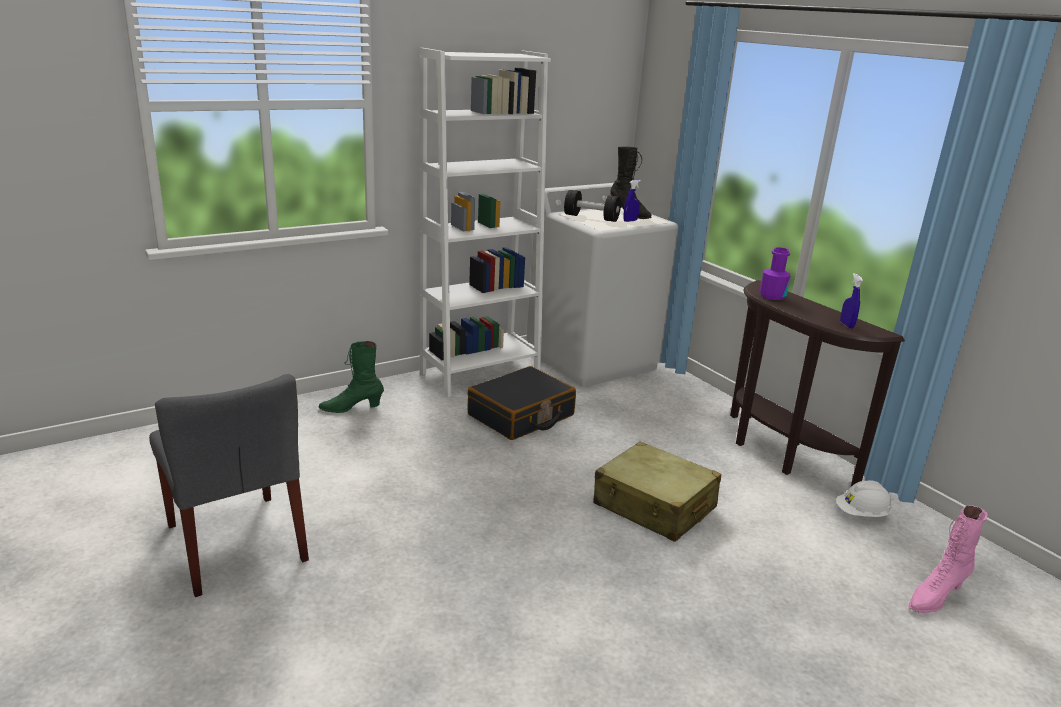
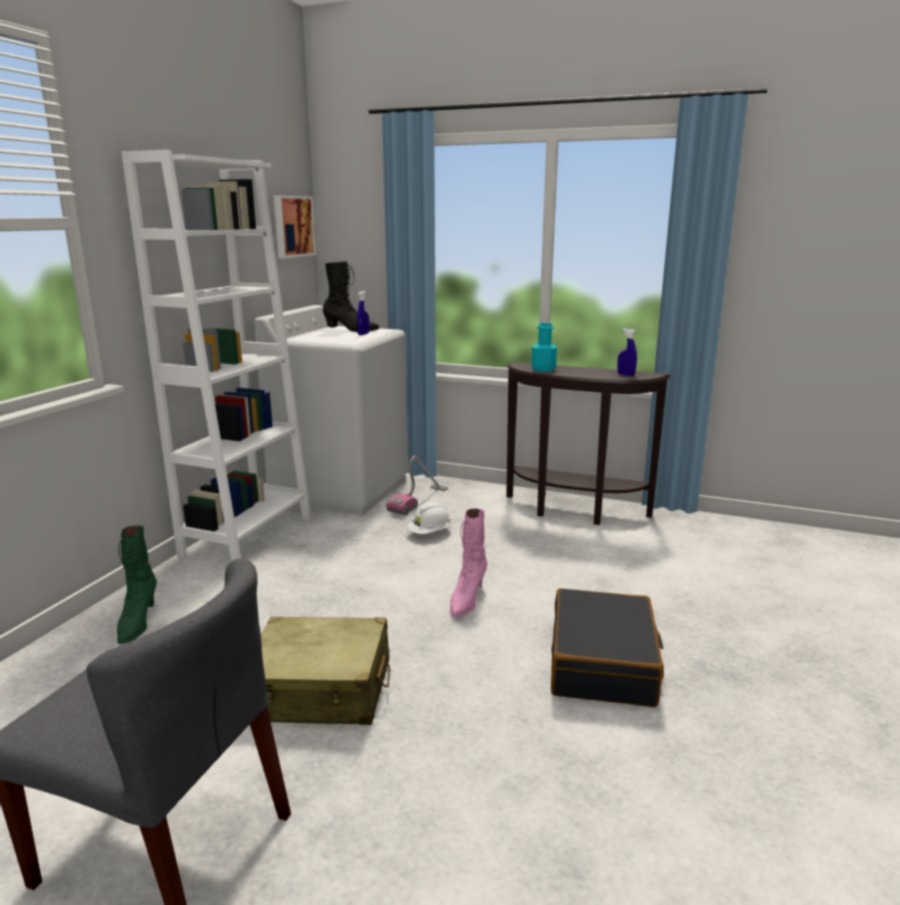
camera: 35 degrees left, 5 degrees down
(351, 408) = (137, 623): green boot -> green boot turned 45 degrees counterclockwise
(521, 416) = (338, 560): black suitcase -> black suitcase (603, 663)
(591, 218) = (325, 337): black dumbbell -> none
(605, 107) = (292, 226): none -> picture
(645, 391) = (419, 500): none -> vacuum cleaner
(654, 506) = (546, 589): beige suitcase -> beige suitcase (320, 690)
(772, 296) = (543, 369): purple bottle -> turquoise bottle
(861, 514) = (677, 533): white hard hat -> white hard hat (430, 533)
(935, 597) = (785, 569): pink boot -> pink boot (467, 600)

